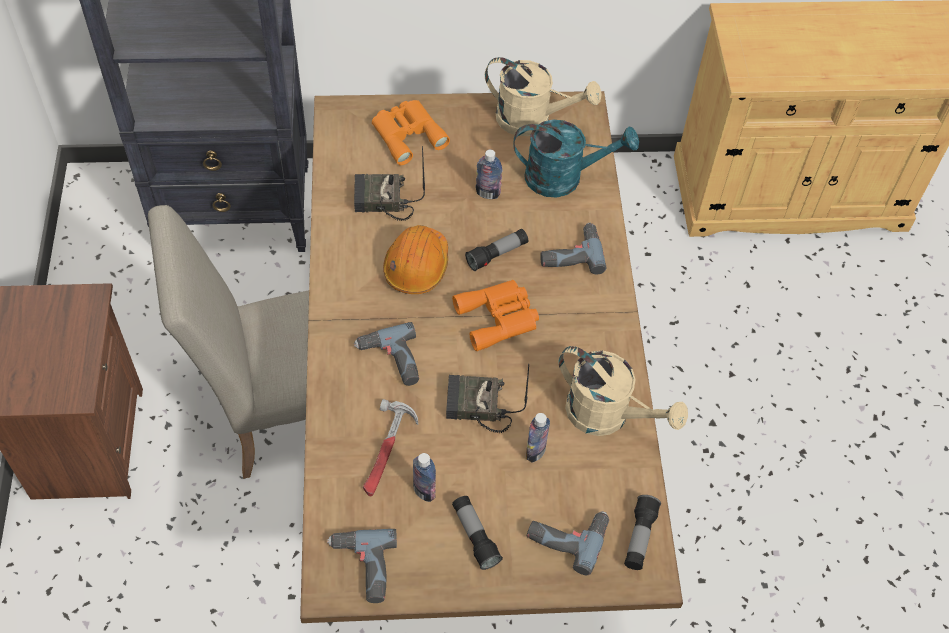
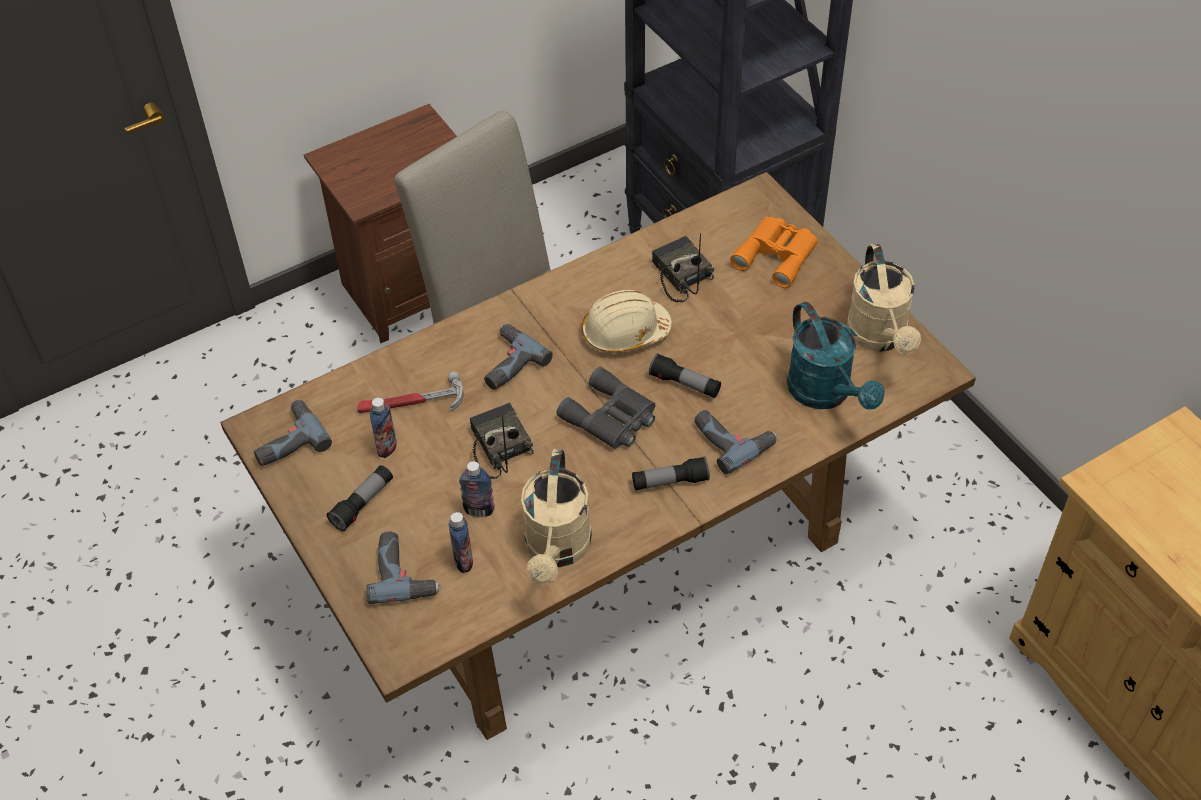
camera: 65 degrees right, 5 degrees down
(416, 266) = (625, 333): orange hard hat -> beige hard hat
(487, 193) = (754, 344): bottle -> bottle (463, 561)
(499, 318) = (611, 418): orange binoculars -> grey binoculars
(639, 537) = (435, 631): flashlight -> flashlight (670, 482)

